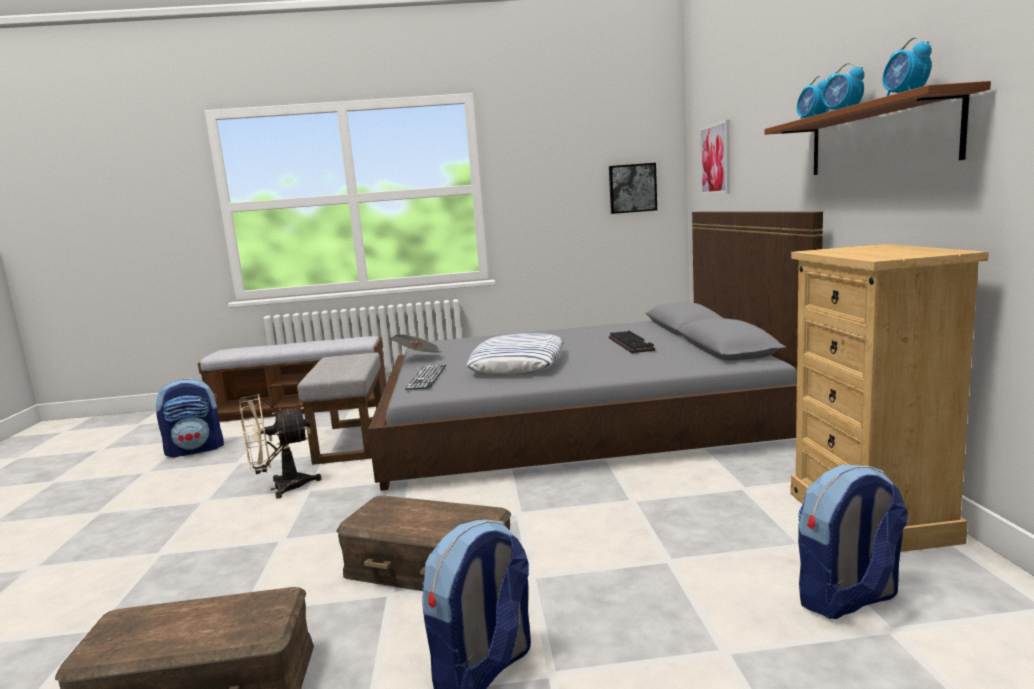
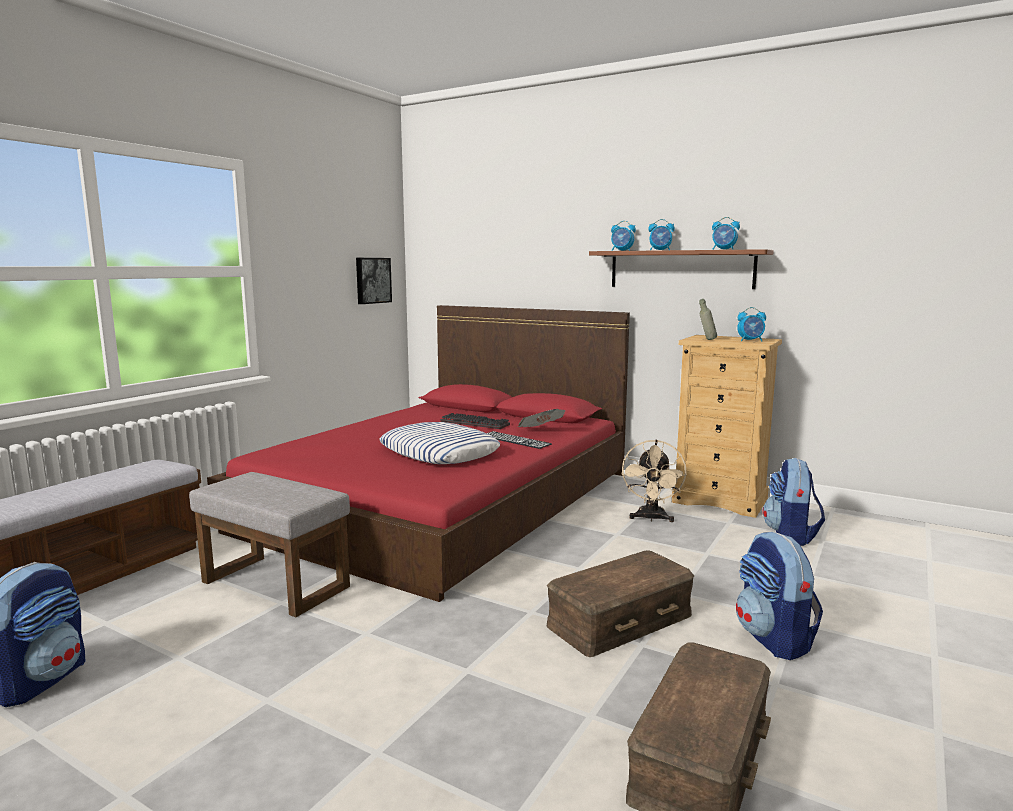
camera: 55 degrees left, 0 degrees up
(281, 488) = (328, 646): beige fan -> beige fan (651, 518)
(419, 358) = (318, 467): newspaper -> newspaper (541, 431)
(427, 377) = (399, 479): keyboard -> keyboard (515, 440)
(575, 418) = (444, 500): grey bed -> red bed
(715, 159) = (465, 262): picture -> none
(832, 251) = (706, 340): none -> grey bottle
(896, 253) = (750, 341): none -> alarm clock

